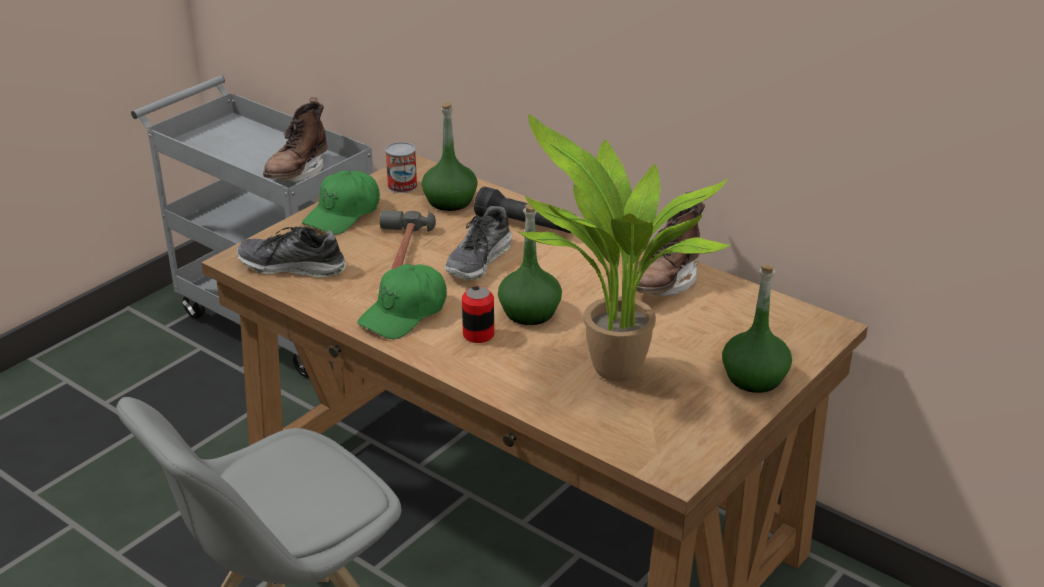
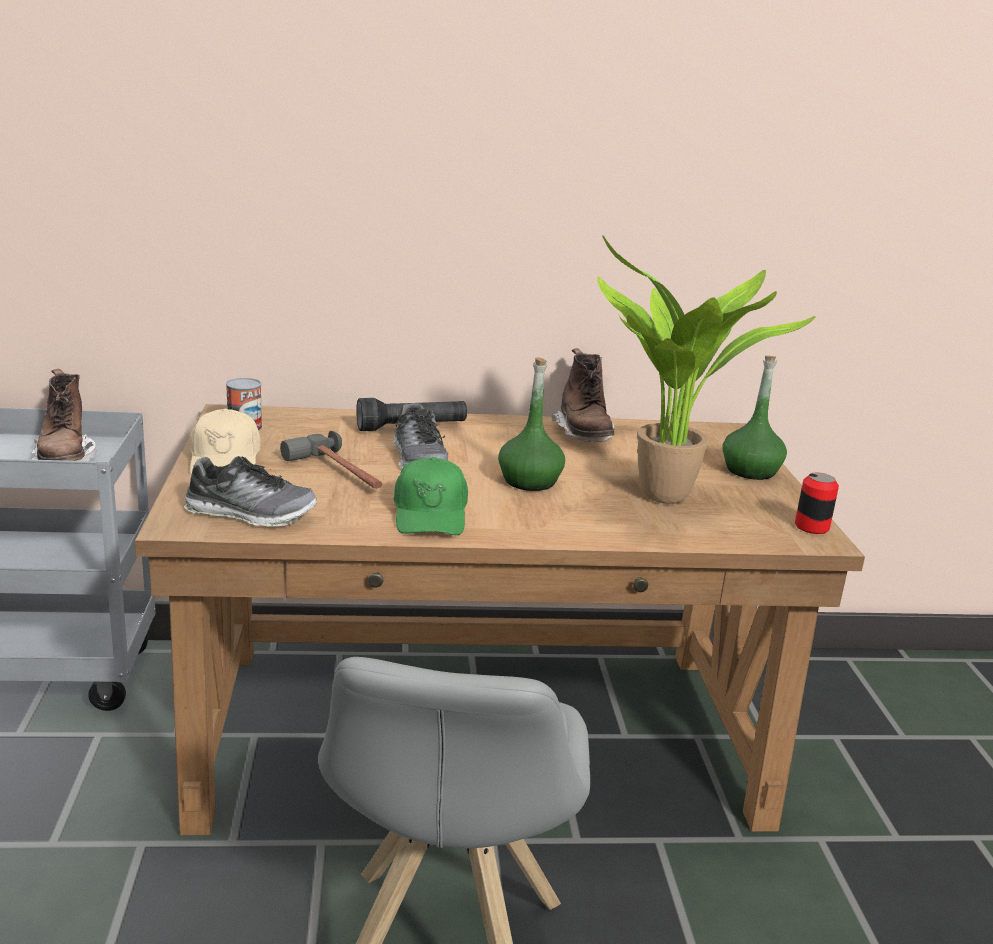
camera: 45 degrees left, 10 degrees down
(292, 267) = (250, 513): shoe -> shoe turned 135 degrees counterclockwise
(343, 214) = (225, 461): green cap -> beige cap
(449, 201) = (312, 428): green bottle -> none
(478, 334) = (521, 508): can -> can (811, 527)

